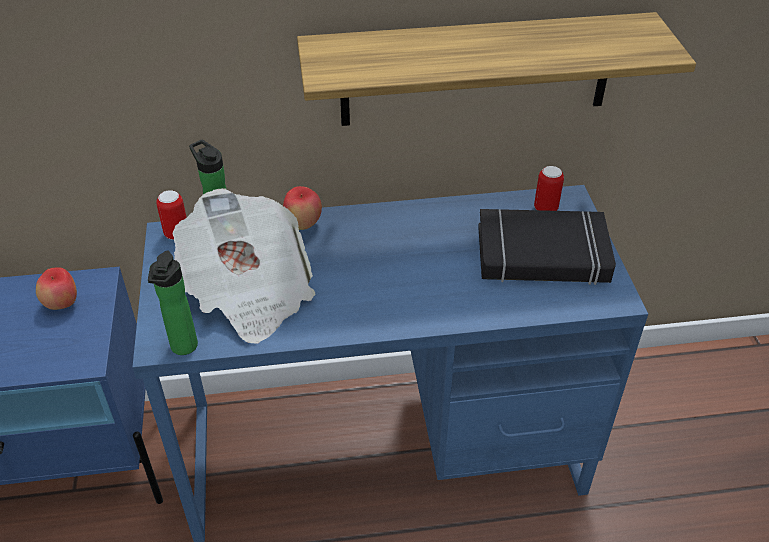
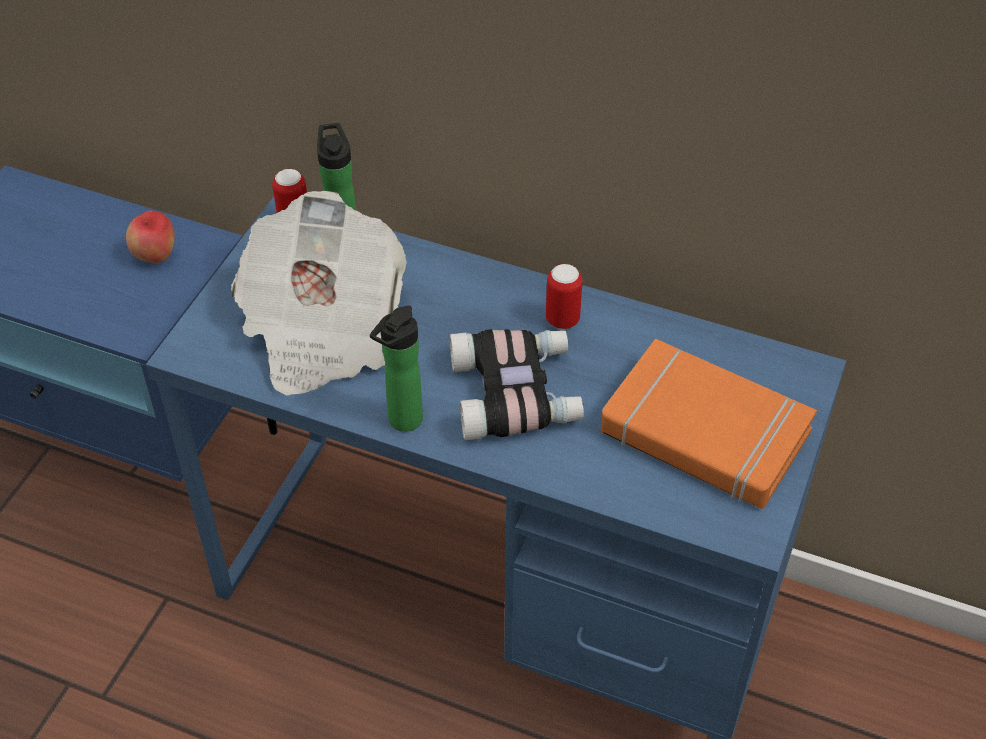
camera: 30 degrees right, 5 degrees up
(183, 349) = (207, 366): bottle -> bottle (402, 422)
(303, 225) = (442, 270): apple -> none
(412, 278) = (517, 392): none -> binoculars
(476, 70) = (704, 152): shelf -> none
(542, 255) = (704, 433): black book -> orange book
(545, 208) = (762, 372): can -> can (562, 320)

